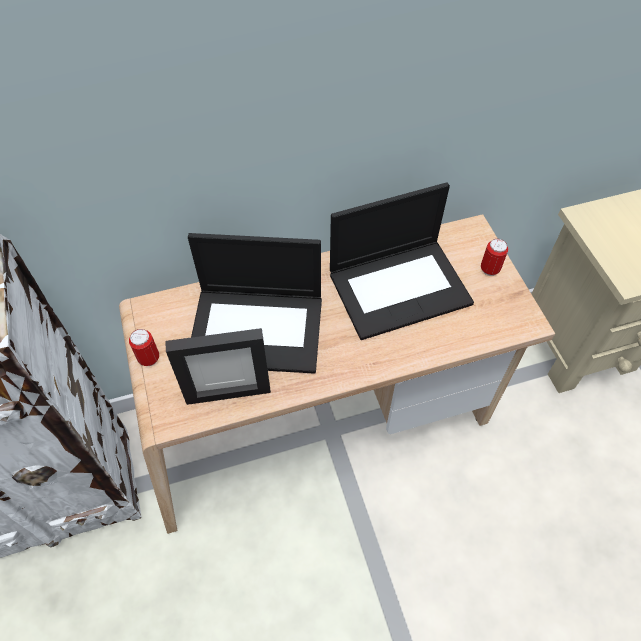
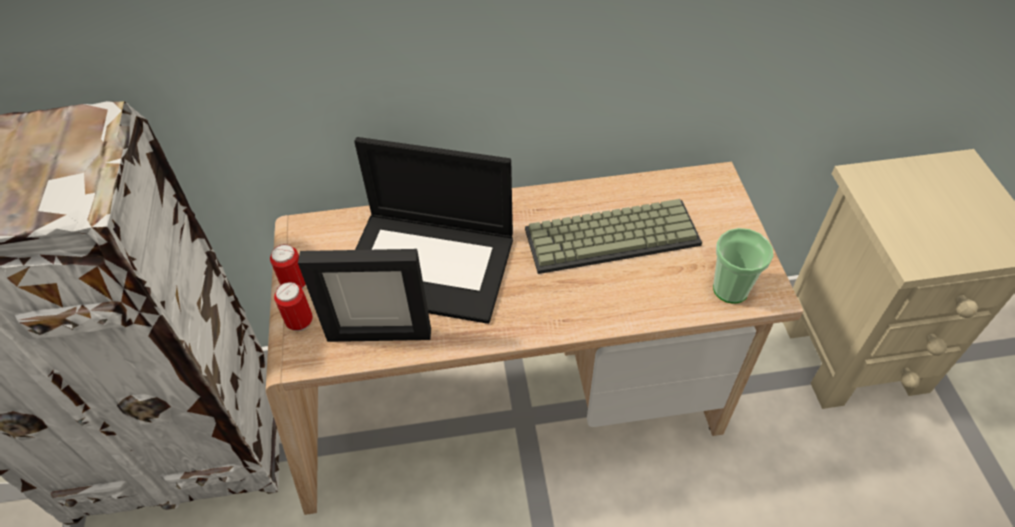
camera: 10 degrees right, 5 degrees down
(400, 287) = (613, 235): laptop -> keyboard
(489, 269) = (729, 226): can -> can (300, 322)
(498, 322) = (730, 289): none -> cup

